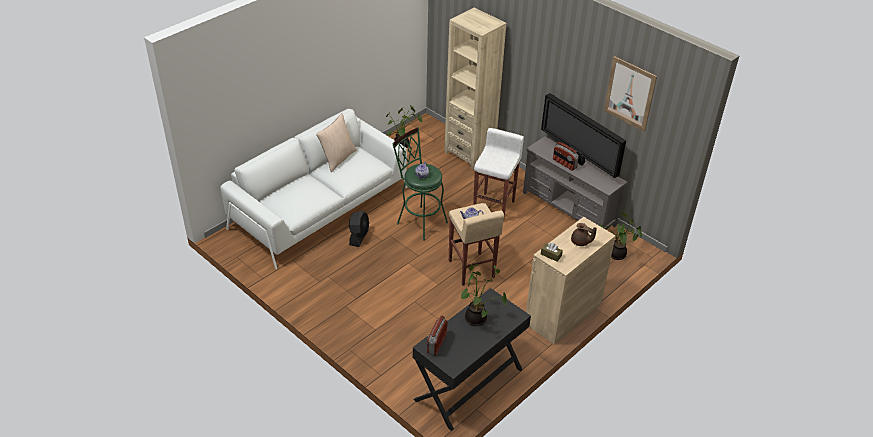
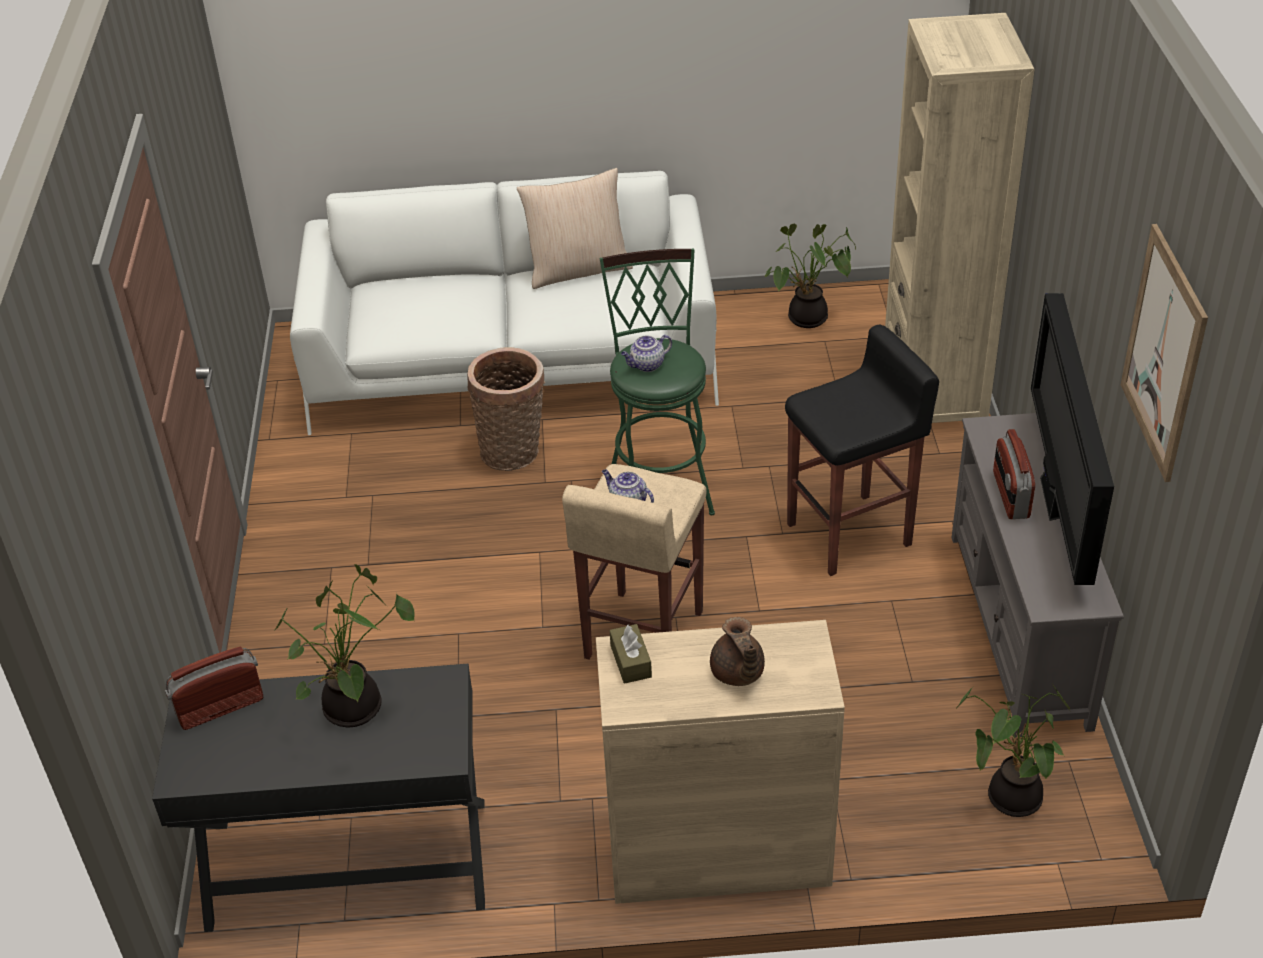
camera: 45 degrees right, 0 degrees up
(359, 236) = (513, 452): black fan -> basket
(494, 207) = (851, 534): white stool -> black stool

